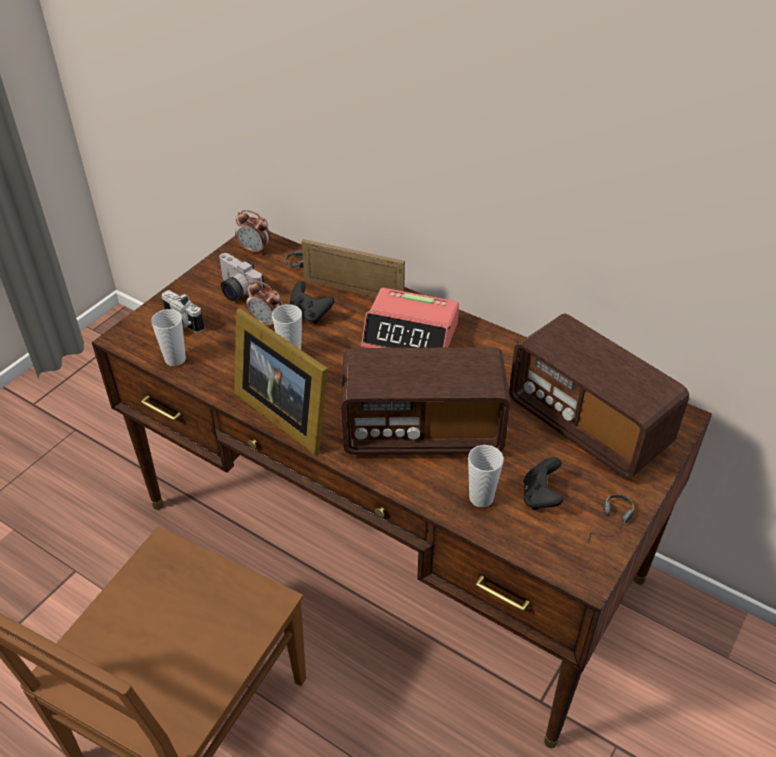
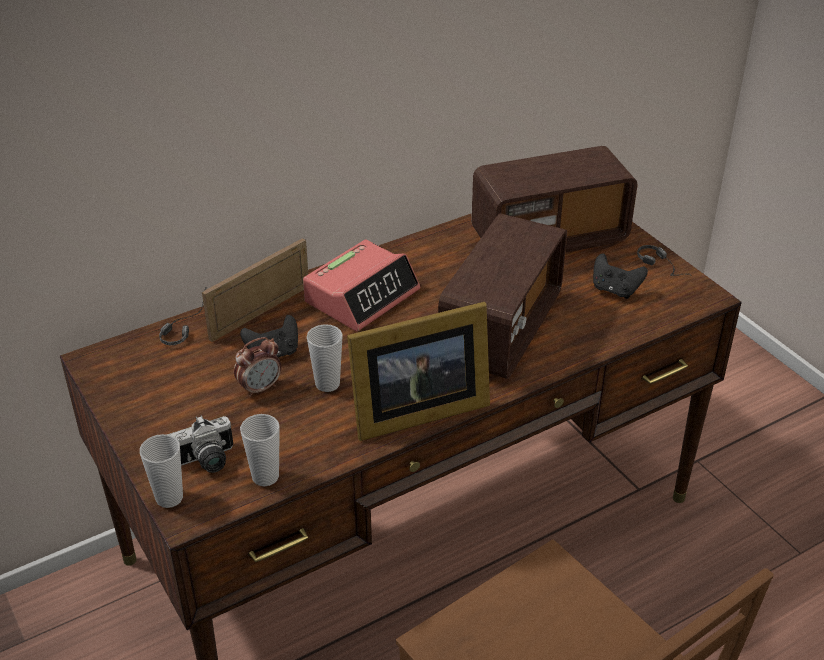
camera: 65 degrees left, 5 degrees down
(237, 291) = (184, 398): camera -> none
(255, 250) = (117, 365): alarm clock -> none
(481, 498) = (600, 322): cup -> cup (169, 498)

